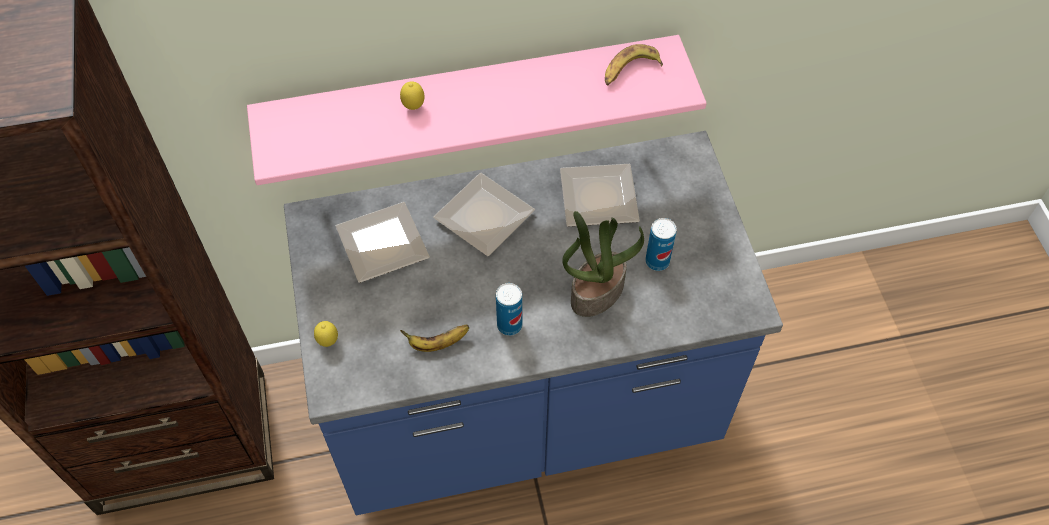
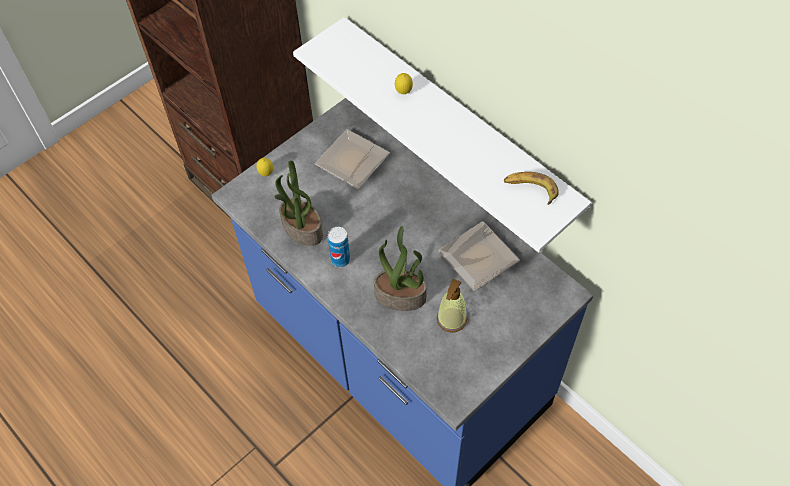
camera: 60 degrees right, 0 degrees up
(437, 343) = (301, 229): banana -> potted plant
(470, 101) = (457, 127): pink shelf -> white shelf
(488, 217) = (414, 203): plate -> none
(657, 261) = (451, 319): can -> soap dispenser

